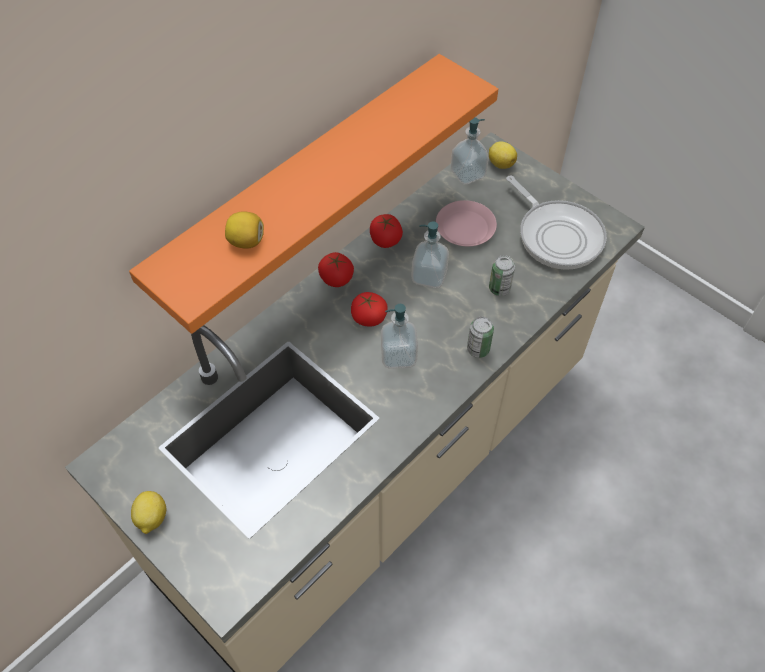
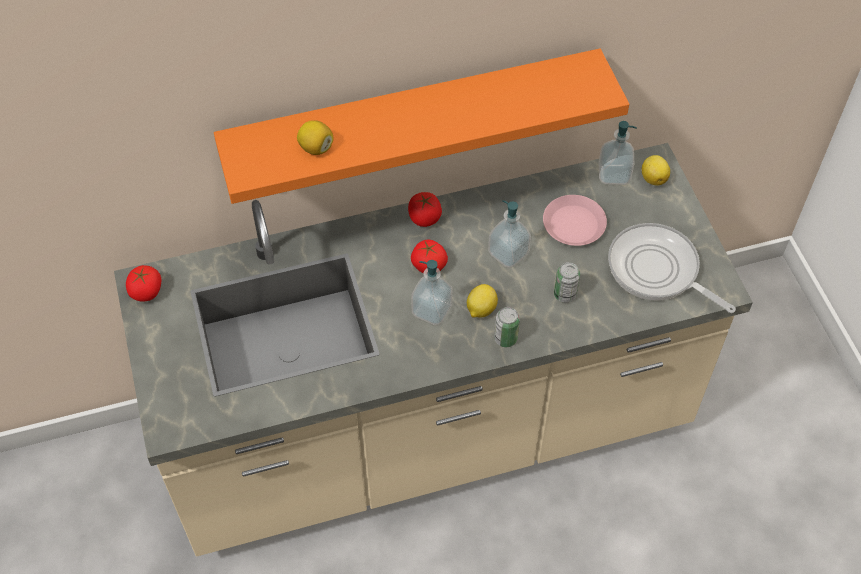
camera: 30 degrees right, 0 degrees up
(151, 518) = (152, 343): lemon -> lemon (480, 309)
(385, 240) = (492, 203): tomato -> tomato (146, 291)
(557, 235) = (657, 271): frying pan -> frying pan turned 135 degrees clockwise

